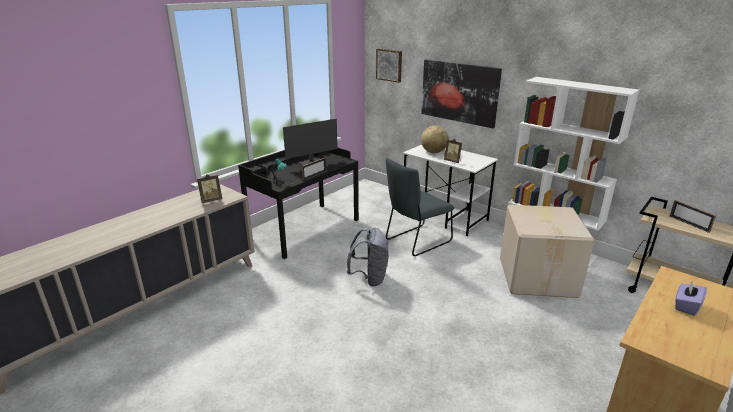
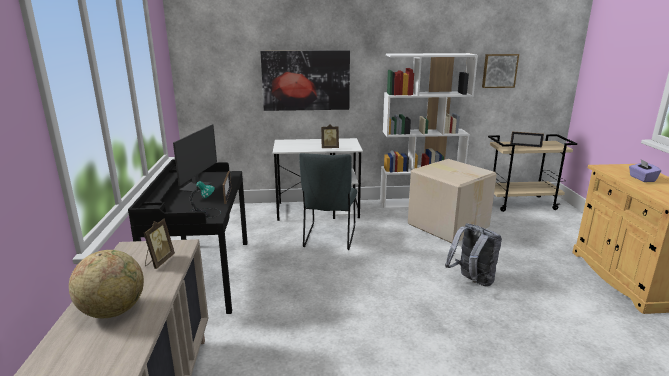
camera: 45 degrees left, 5 degrees down
(369, 278) = (344, 286): grey backpack -> grey backpack (472, 281)
(389, 65) = (211, 63): picture -> picture (499, 70)
(434, 152) = (299, 145): globe -> globe (113, 311)

